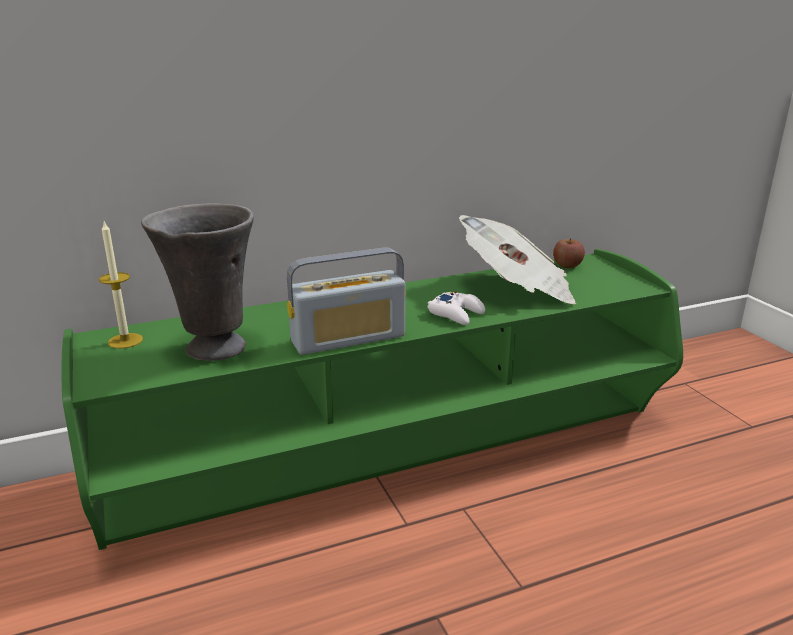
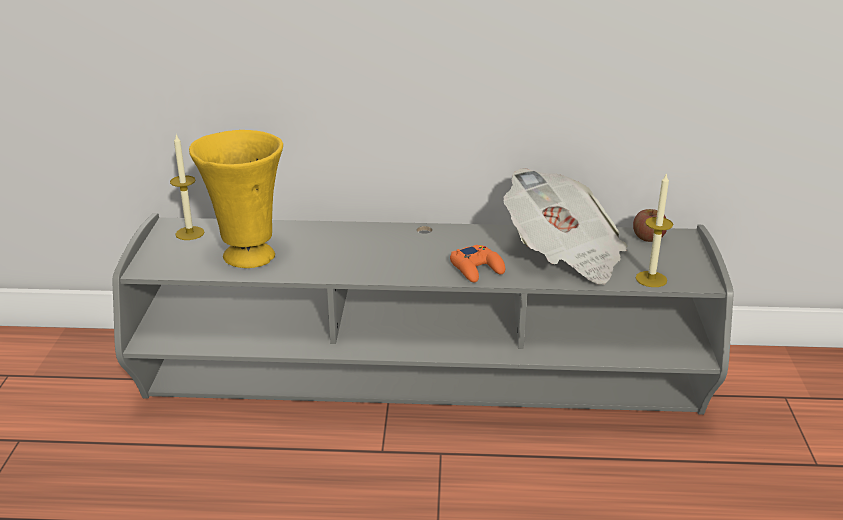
camera: 25 degrees right, 5 degrees up
(213, 349) = (247, 256): grey vase -> yellow vase
(348, 339) = (359, 272): radio -> none
(397, 451) = (422, 385): green tv stand -> grey tv stand
(456, 314) = (477, 269): white game controller -> orange game controller
(605, 293) = (651, 279): none -> candle

